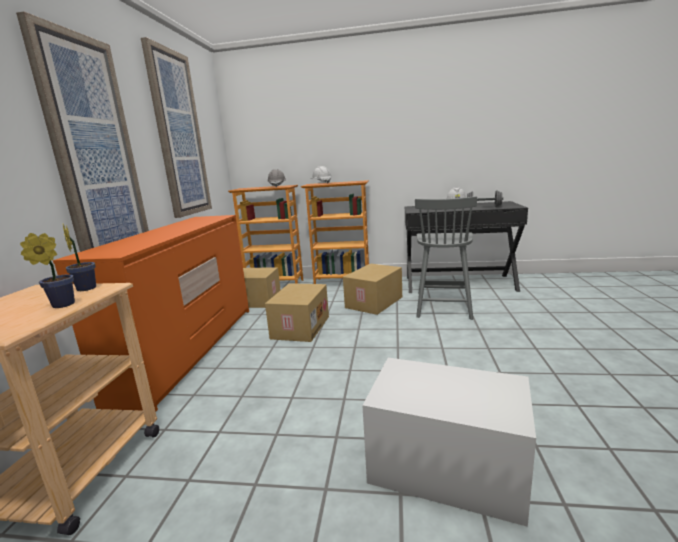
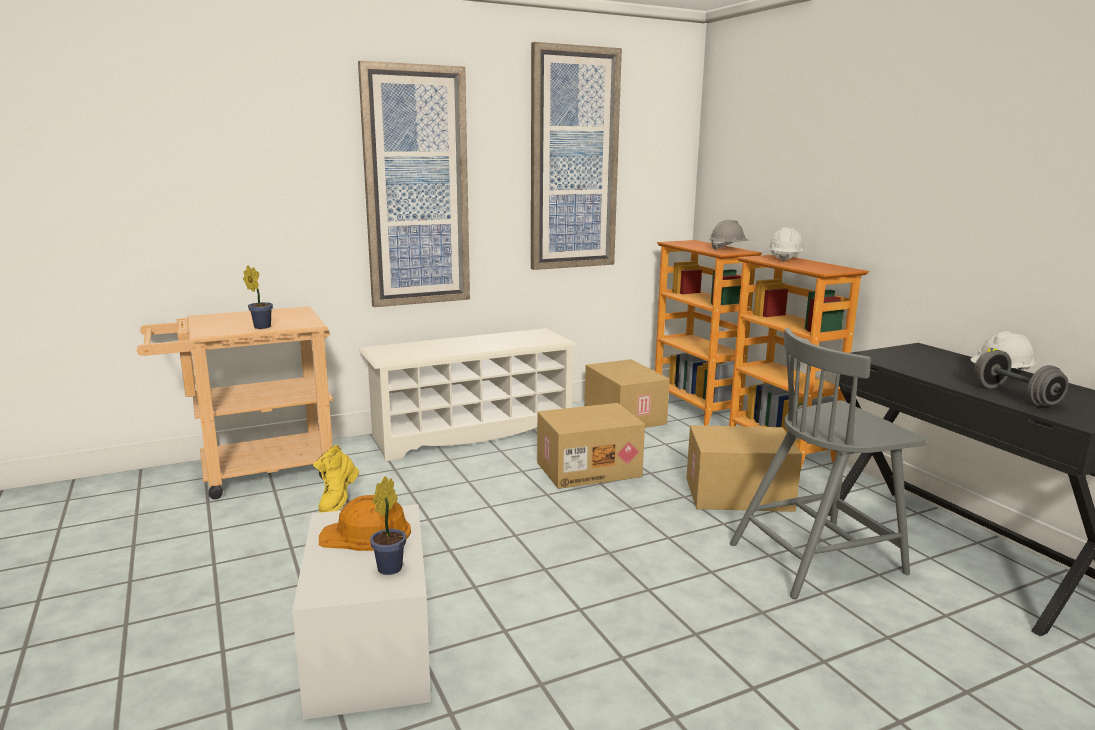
camera: 55 degrees right, 0 degrees up
(86, 288) = (304, 320): potted plant -> potted plant (392, 567)
(191, 349) = (472, 433): orange dresser -> white shoe rack
(209, 437) = (338, 503): none -> yellow boot
(422, 384) = (366, 534): none -> orange hard hat

